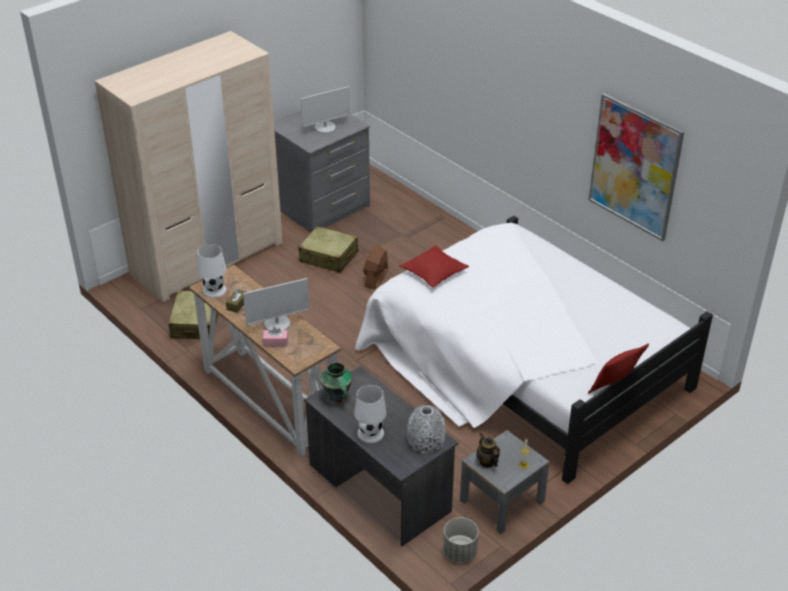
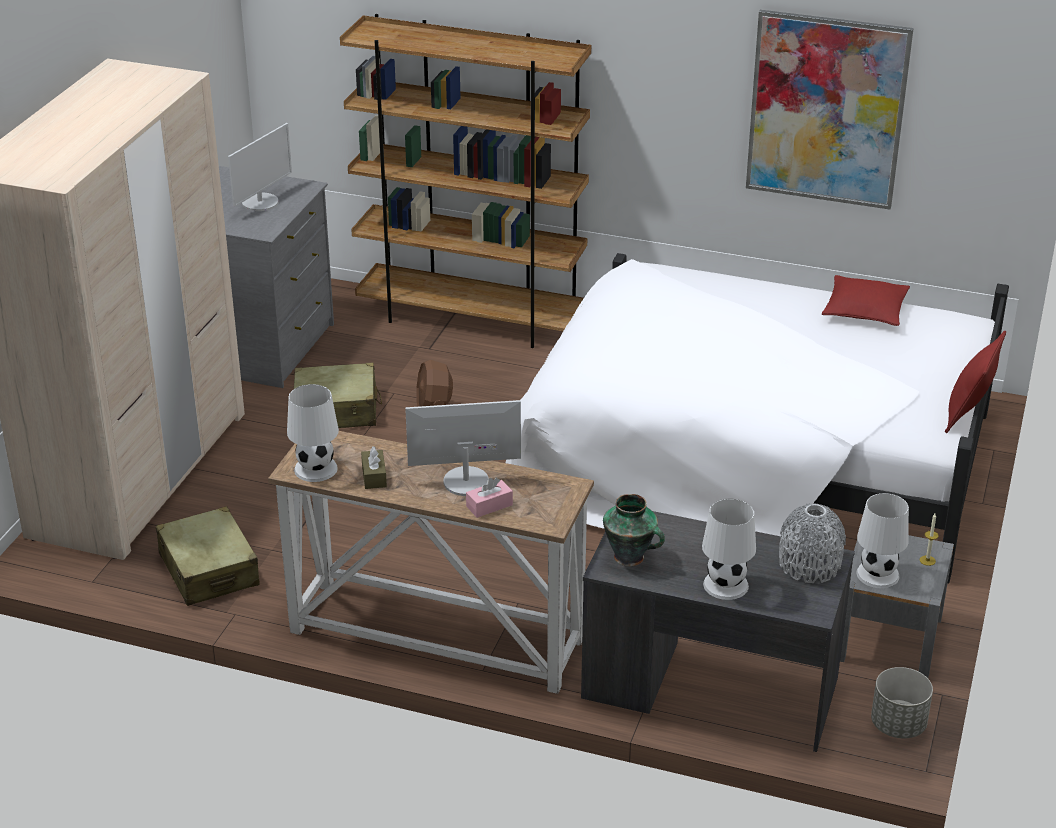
camera: 30 degrees left, 5 degrees down
(277, 324) = (465, 481): monitor -> monitor turned 135 degrees counterclockwise
(433, 272) = (592, 352): red pillow -> red pillow (864, 310)
(444, 227) = (471, 319): none -> brown bookcase
(487, 461) = (878, 575): teapot -> white table lamp

